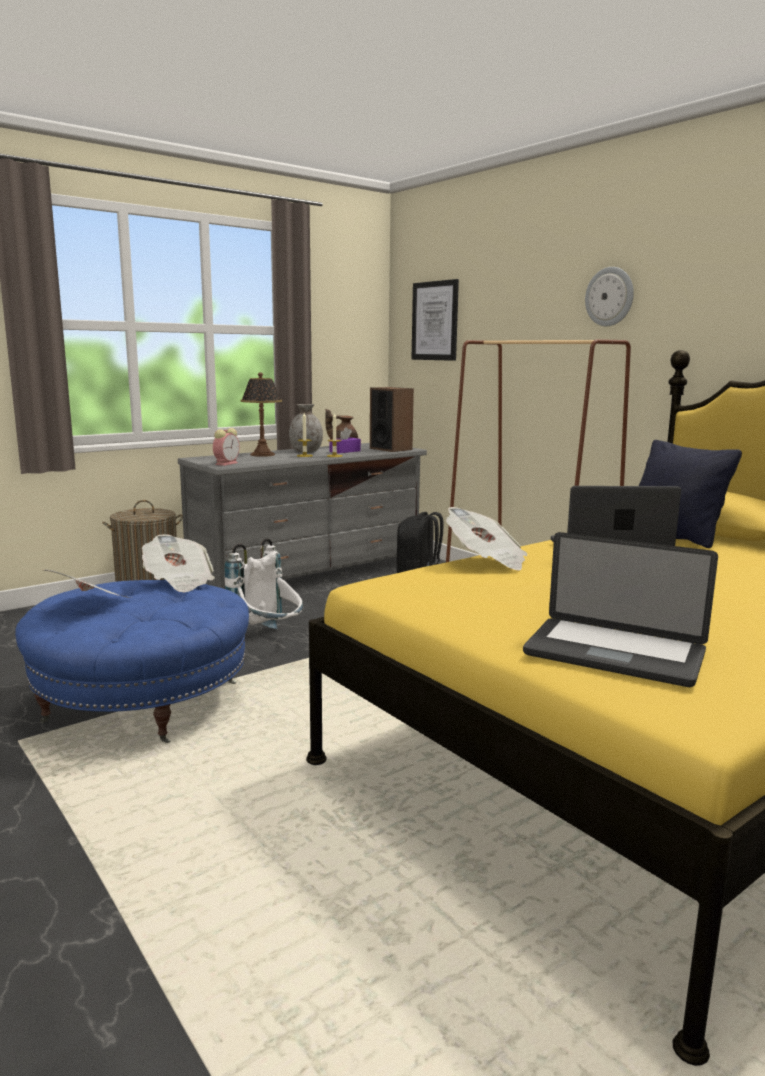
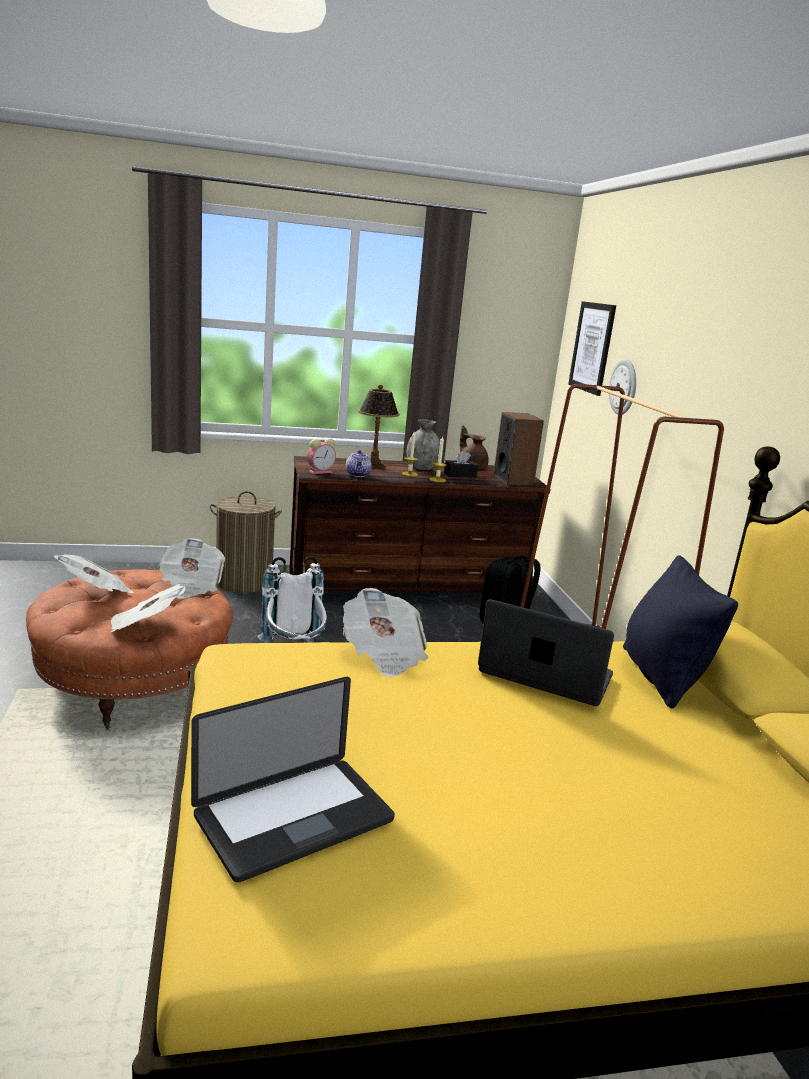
camera: 25 degrees right, 5 degrees up
(143, 702) = (134, 683): blue ottoman -> brown ottoman
(185, 617) = (145, 626): none -> newspaper
(263, 461) = (358, 475): none -> teapot
(311, 574) = (409, 590): grey dresser -> brown dresser
(345, 451) = (460, 475): purple tissue box -> black tissue box
(610, 297) = (731, 359): wall clock -> wall clock (624, 387)
(614, 654) = (294, 818): laptop -> laptop turned 90 degrees counterclockwise

